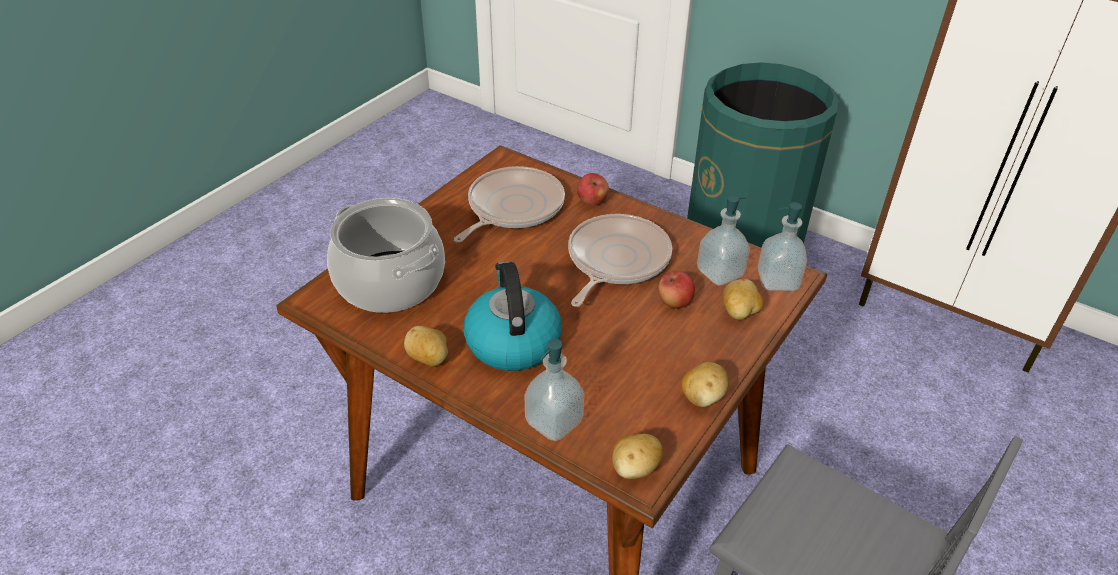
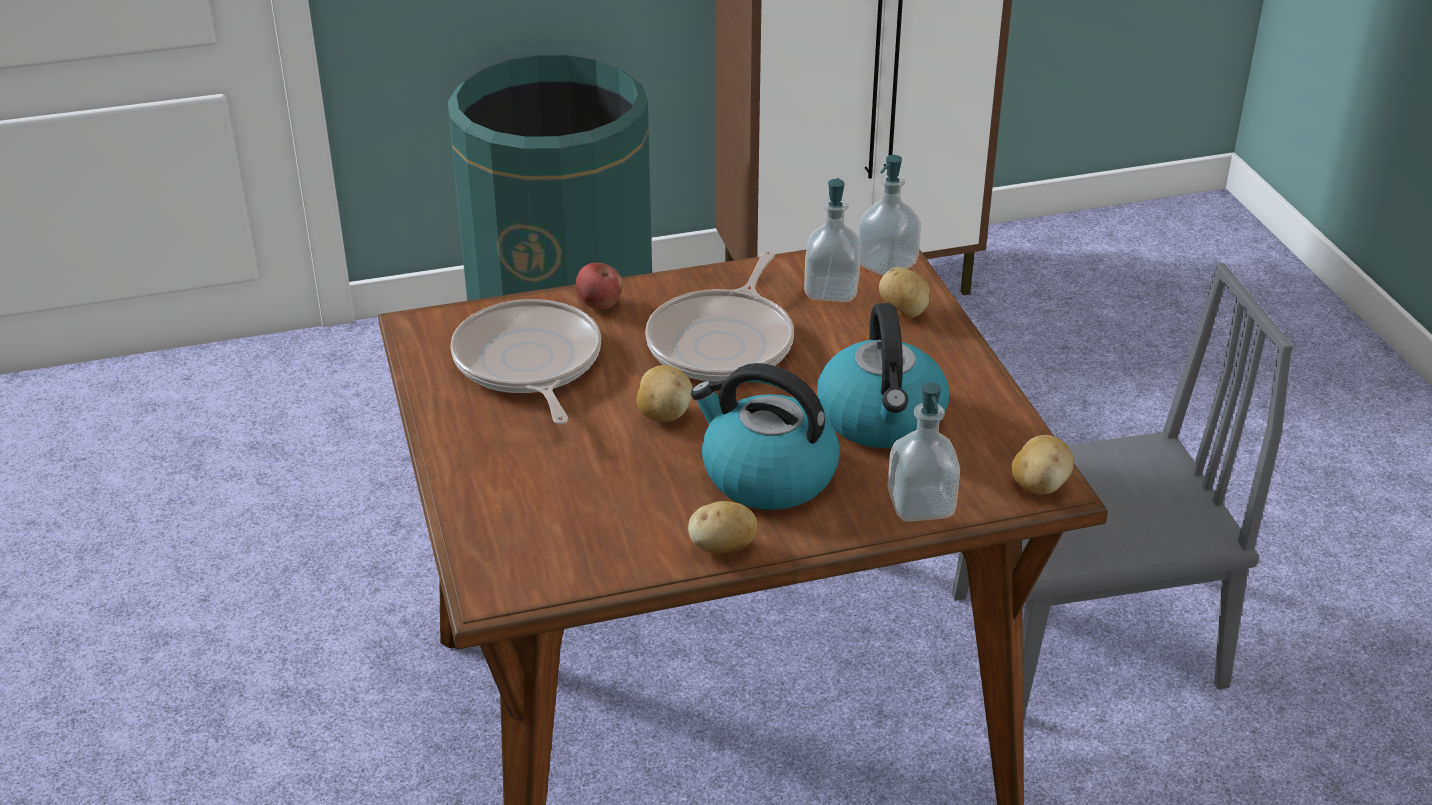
camera: 50 degrees left, 5 degrees down
(391, 281) = (542, 518): cooking pot -> none
(615, 260) = (724, 342): frying pan -> frying pan turned 135 degrees counterclockwise
(619, 360) = (882, 419): none -> kettle
(674, 302) = (839, 341): apple -> none
(702, 397) = (992, 397): potato -> potato (663, 414)

